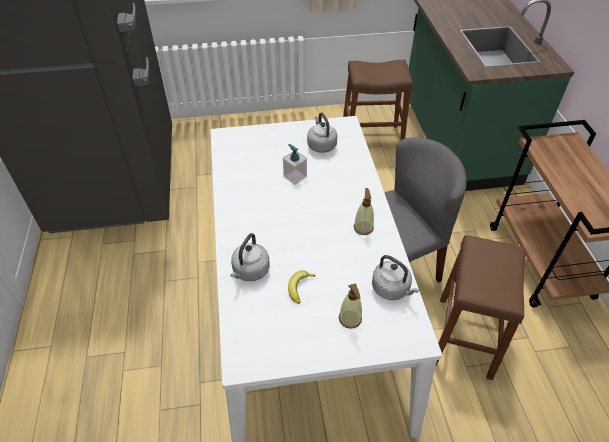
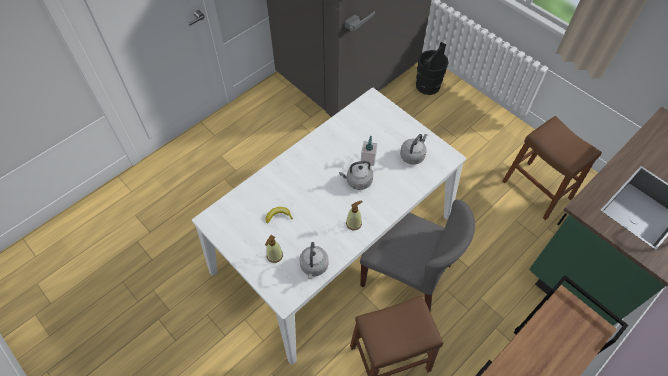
camera: 55 degrees right, 10 degrees up
(202, 137) = (427, 86): none -> black bucket
(250, 271) = (271, 185): grey kettle -> grey kettle (357, 181)

